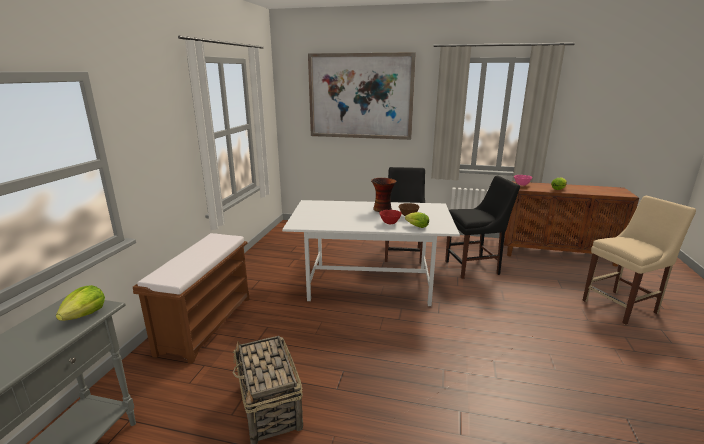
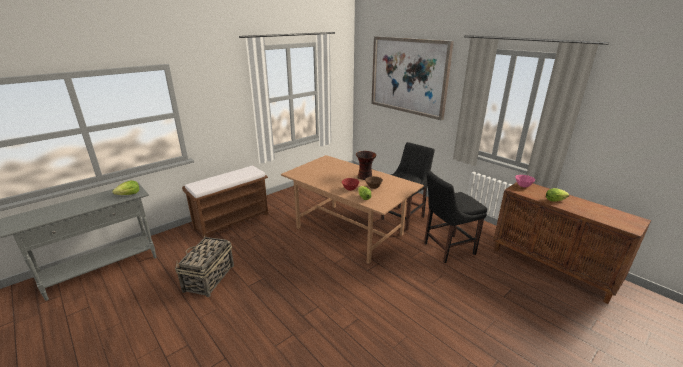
camera: 35 degrees right, 5 degrees up
(370, 283) = (350, 231): white dining table -> brown dining table
(474, 267) = (446, 249): black chair -> black chair turned 135 degrees clockwise
(622, 306) = (543, 338): beige chair -> none

